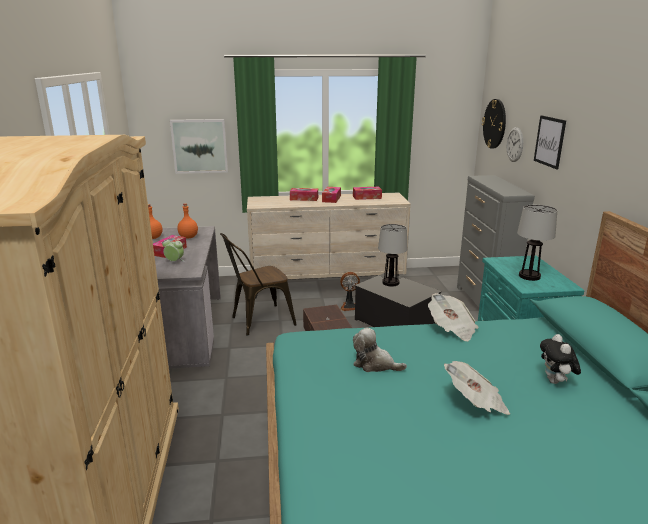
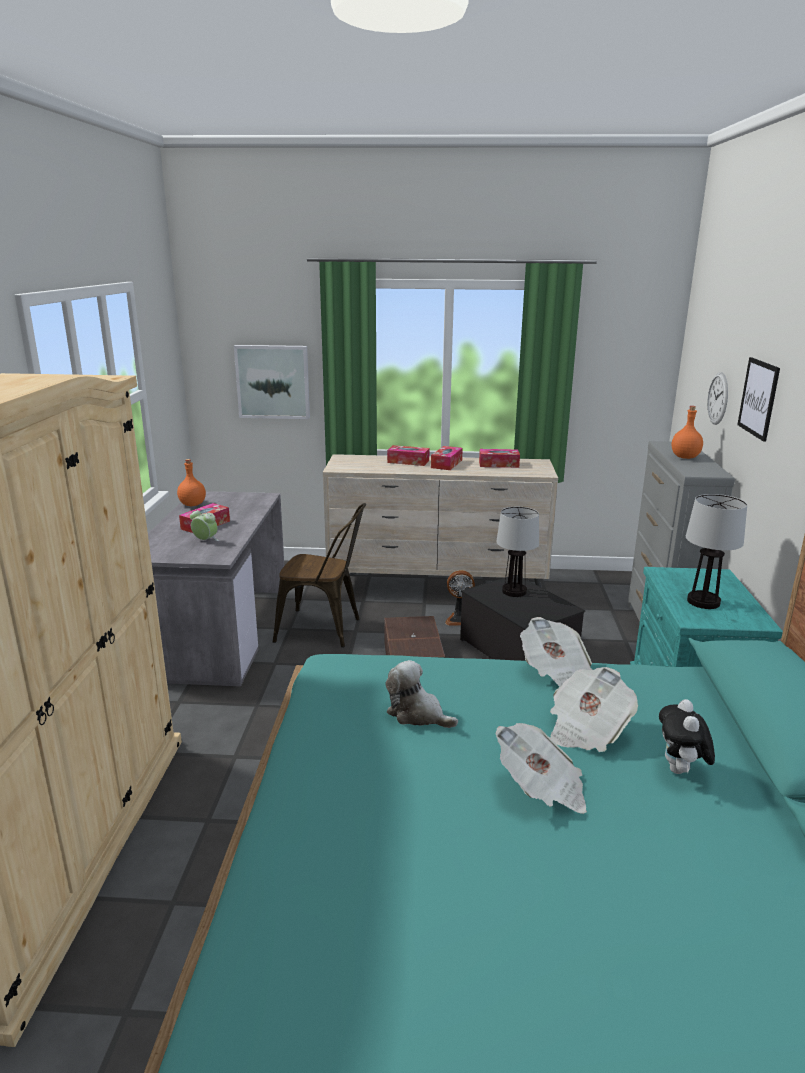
camera: 10 degrees right, 0 degrees up
(188, 237) = (239, 506): orange bottle -> orange bottle (685, 457)
(258, 321) = (325, 630): brown chair -> brown chair turned 150 degrees counterclockwise
(488, 362) = (586, 729): none -> newspaper
(494, 124) = (697, 365): wall clock -> none

